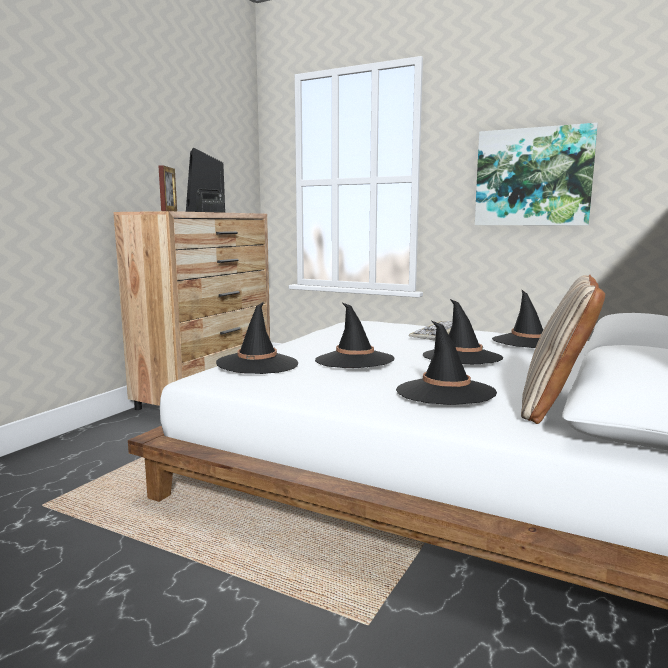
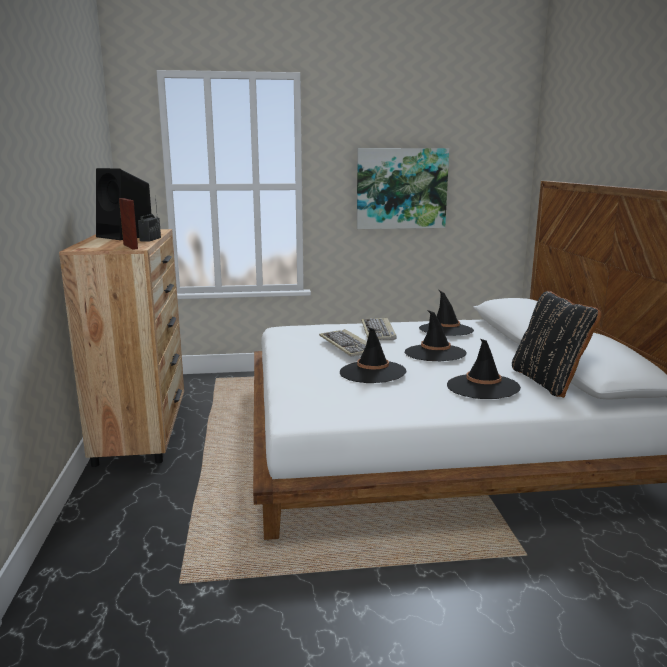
camera: 35 degrees left, 5 degrees up
(257, 364) = (313, 393): black hat -> none
(378, 337) = (348, 345): none -> keyboard
(555, 406) = (548, 381): beige pillow -> black pillow

